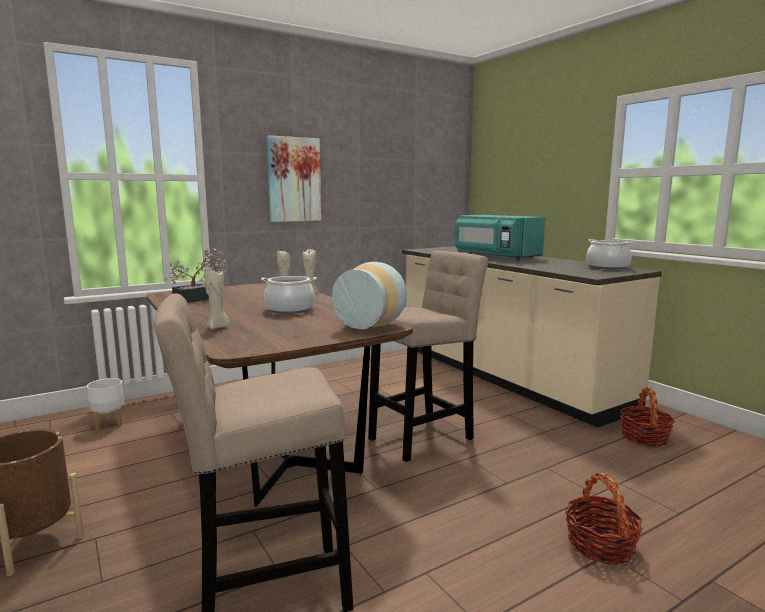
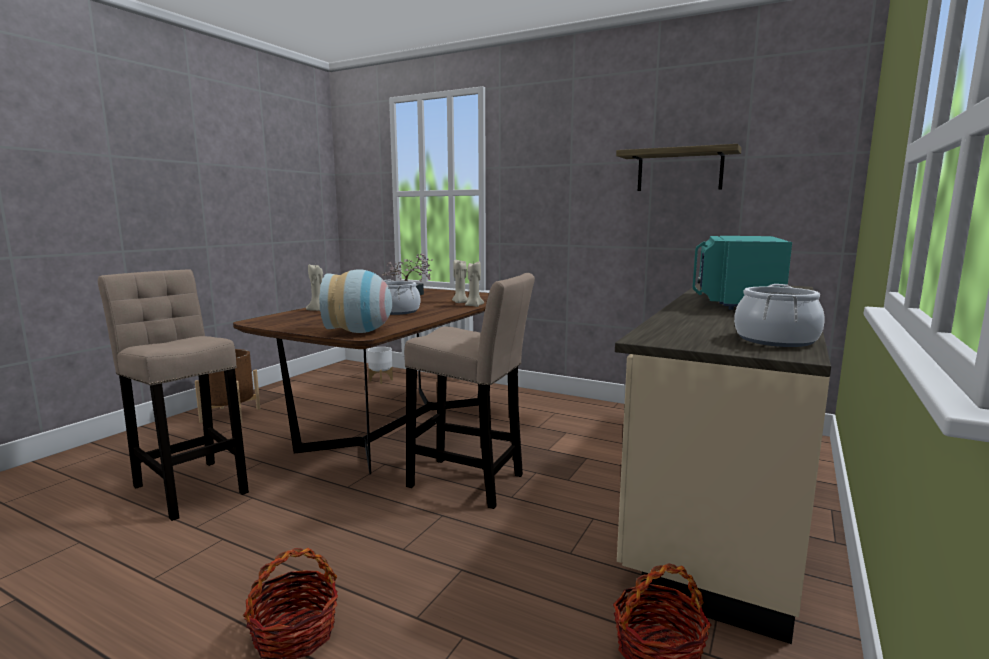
camera: 60 degrees right, 0 degrees up
(294, 179) = (567, 191): picture -> none
(379, 167) = (679, 170): none -> shelf

